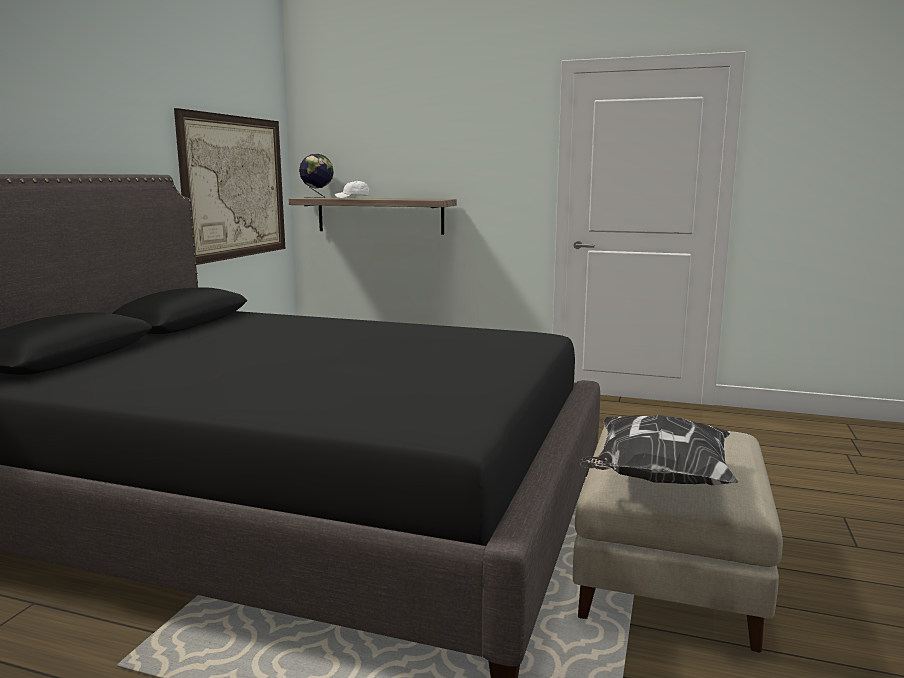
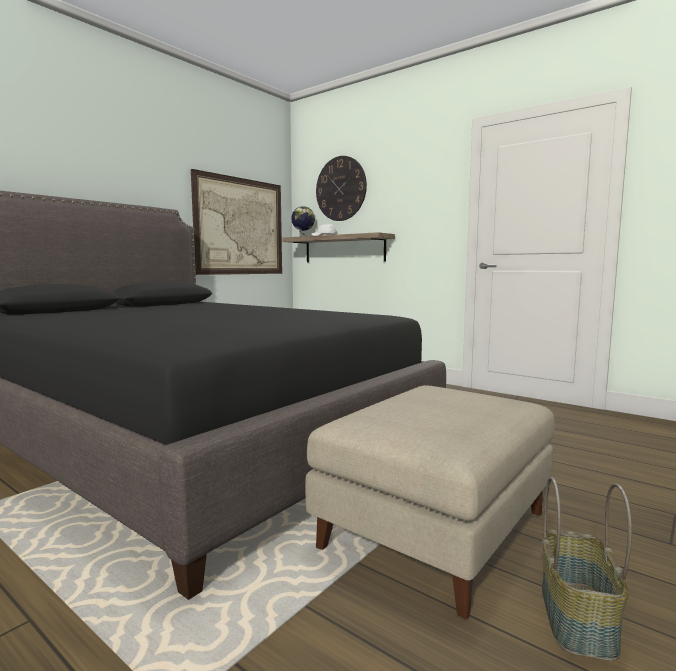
camera: 20 degrees right, 5 degrees down
(372, 132) = (340, 189): none -> wall clock
(657, 479) = (388, 422): pillow -> none
(837, 629) = (579, 618): none -> basket

